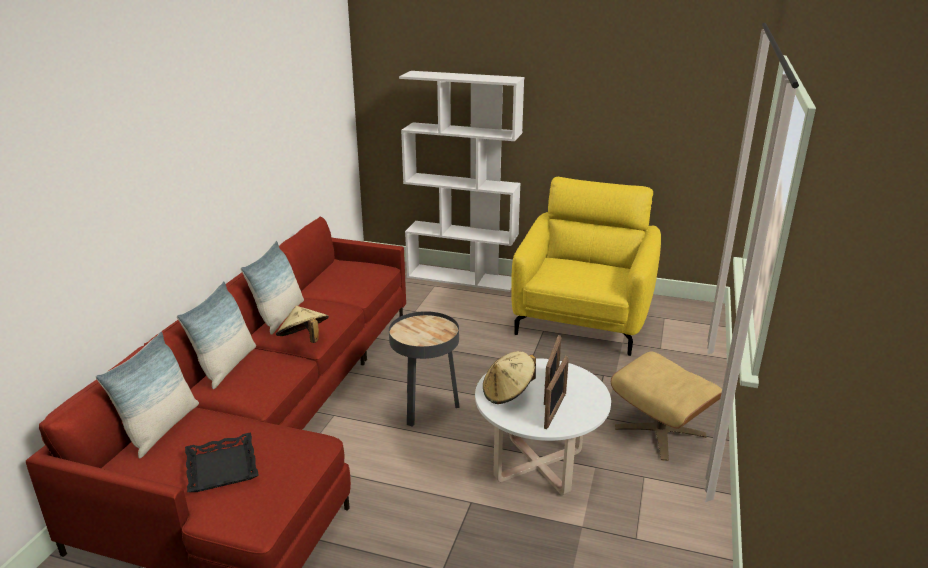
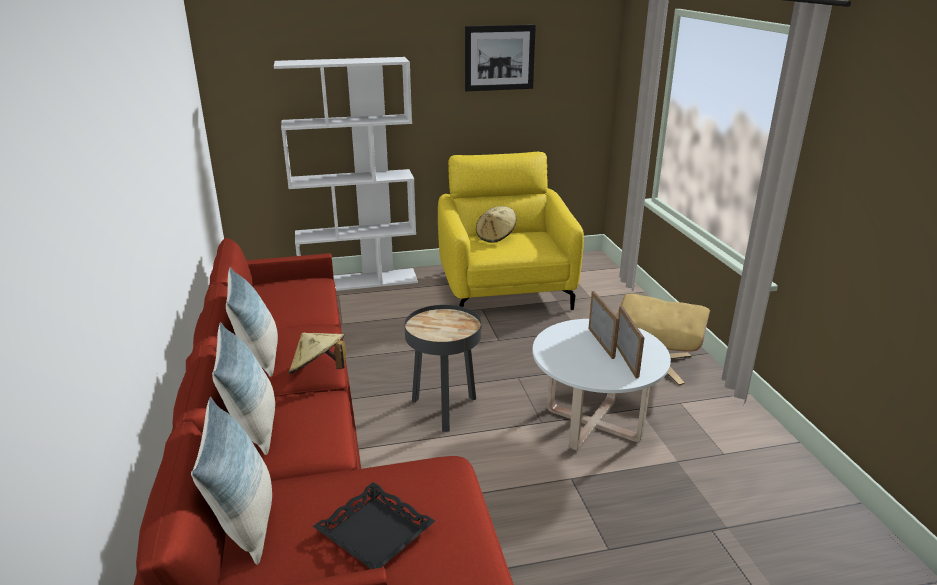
camera: 30 degrees left, 0 degrees up
(508, 393) = (572, 358): beige hat -> beige hat (496, 236)
(622, 86) = (499, 58): none -> picture

